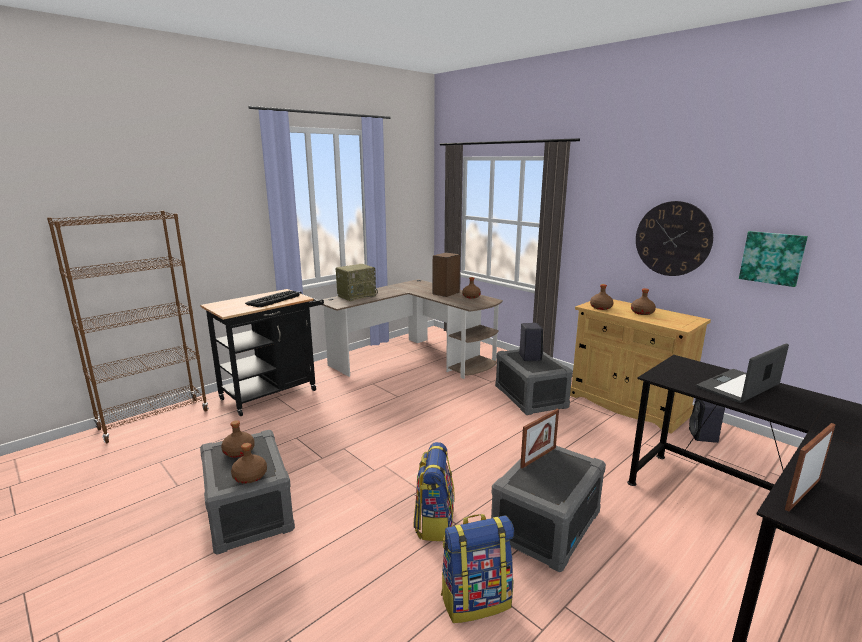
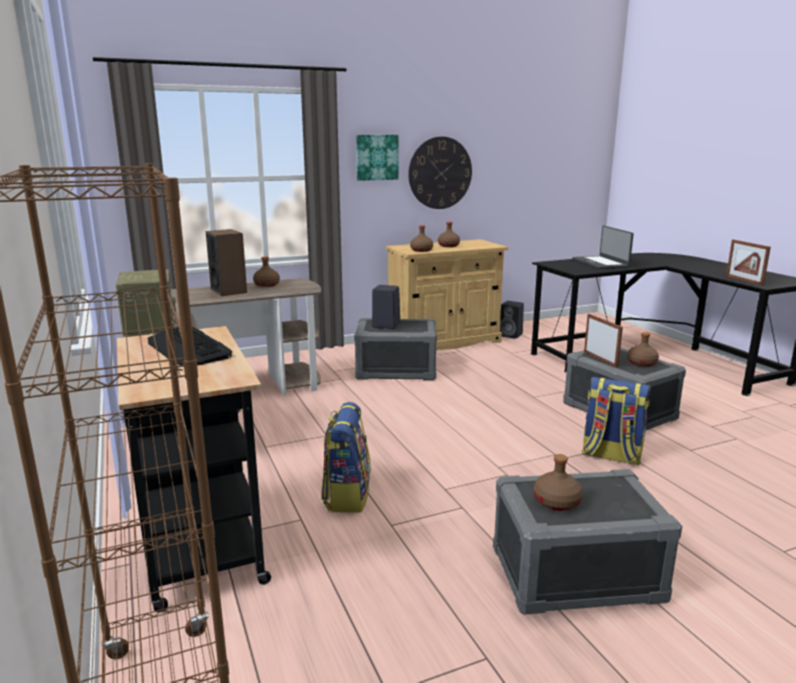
camera: 70 degrees left, 0 degrees up
(249, 476) = (626, 493): brown bottle -> brown bottle (642, 363)
(476, 600) = (712, 455): backpack -> backpack (346, 495)
(772, 258) = (509, 178): picture -> picture (376, 157)

